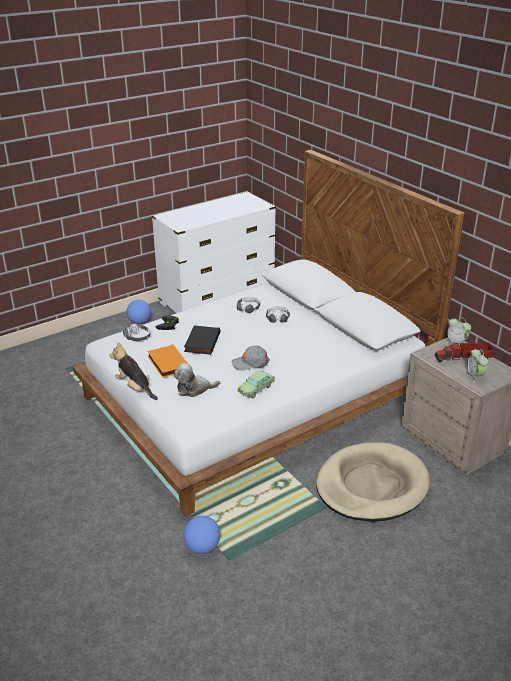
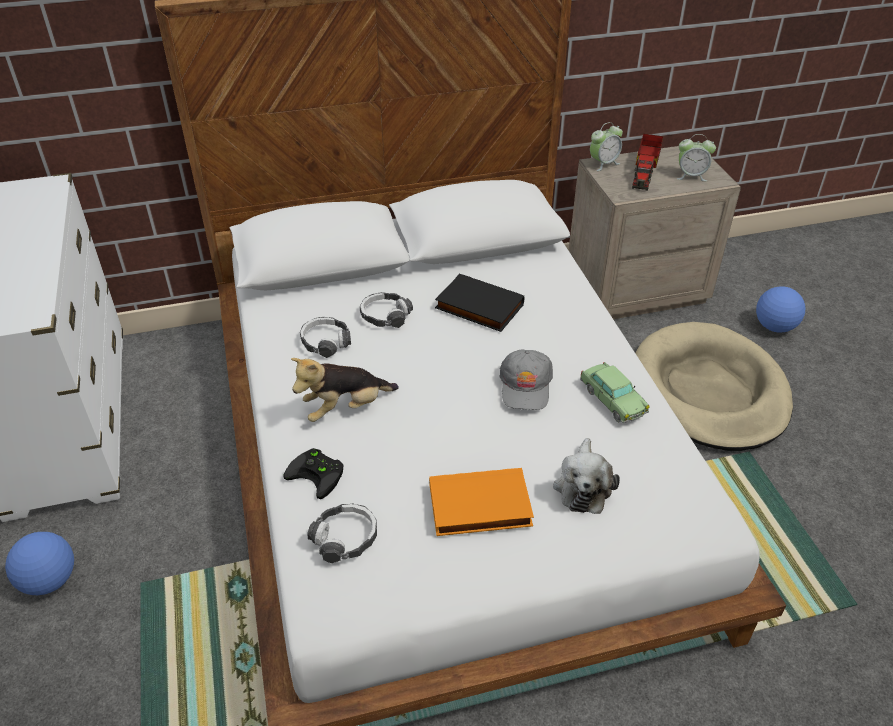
camera: 70 degrees left, 10 degrees up
(135, 388) = (547, 585): plush toy -> plush toy (345, 408)
(201, 342) = (424, 435): black book -> black book (478, 307)
(202, 547) = (825, 636): football -> football (774, 327)

